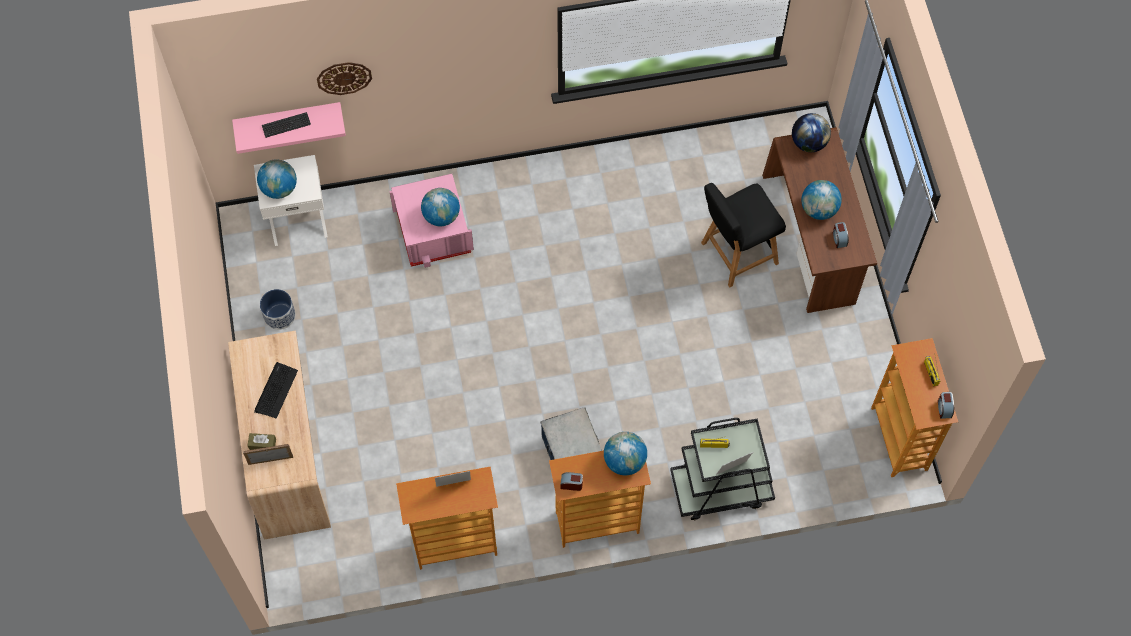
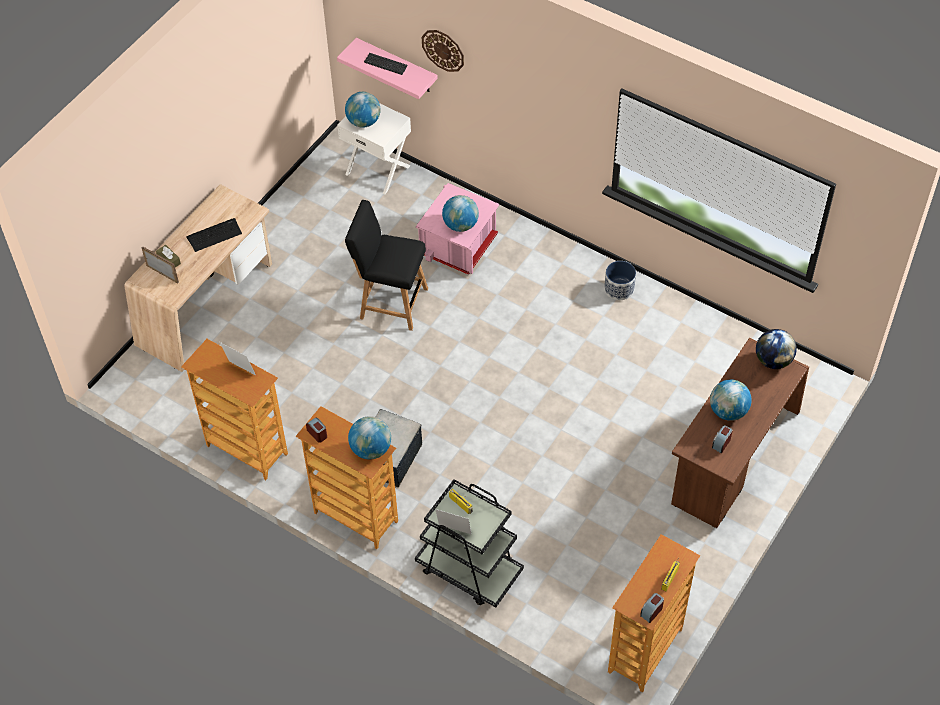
camera: 45 degrees right, 10 degrees down
(279, 315) = (299, 219): planter -> planter (619, 288)
(736, 255) = (661, 422): black chair -> black chair (390, 302)

